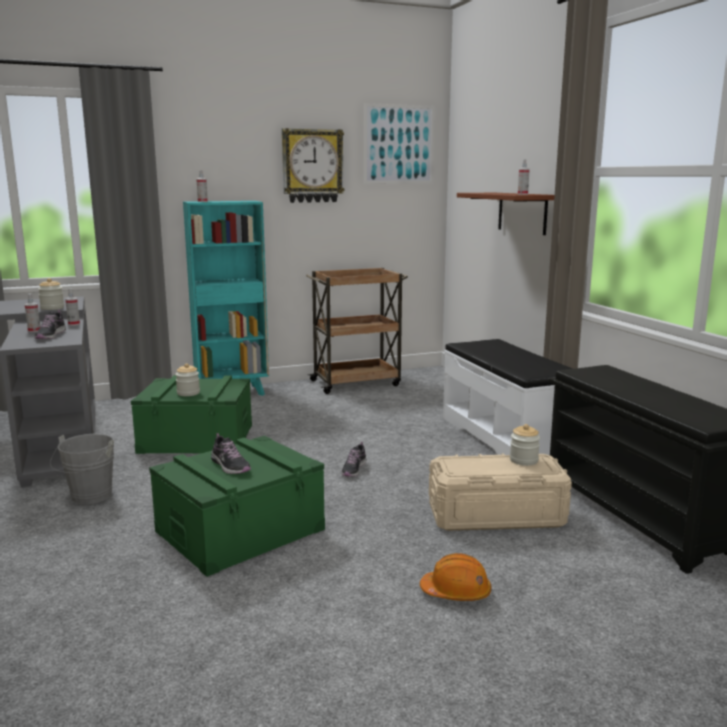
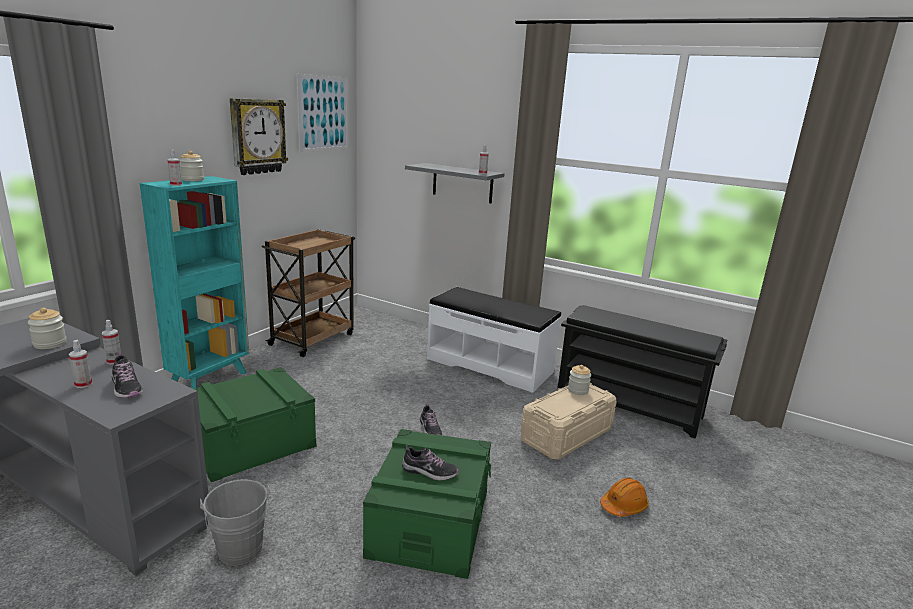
camera: 40 degrees left, 5 degrees up
(188, 393) = (252, 402): jar -> jar (193, 180)
(522, 213) = (462, 183): brown shelf -> grey shelf

